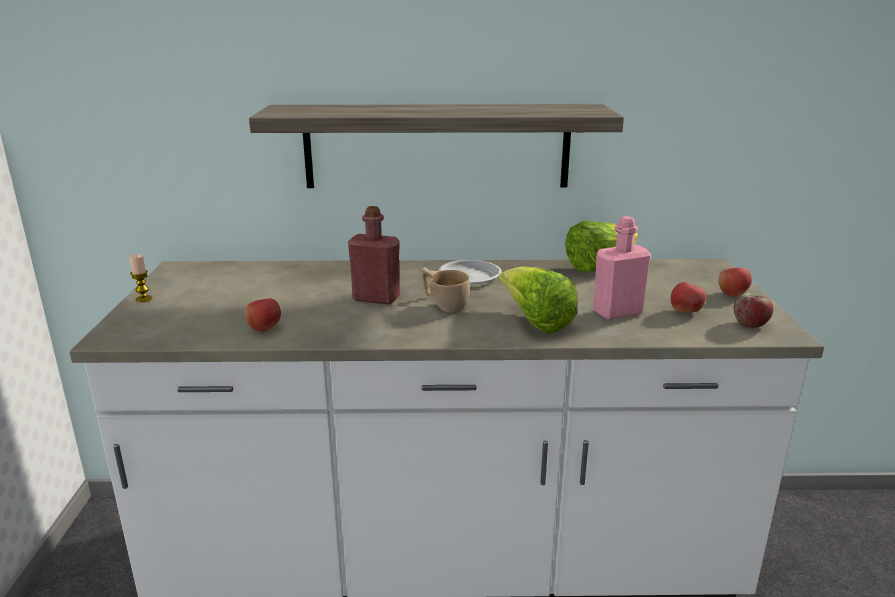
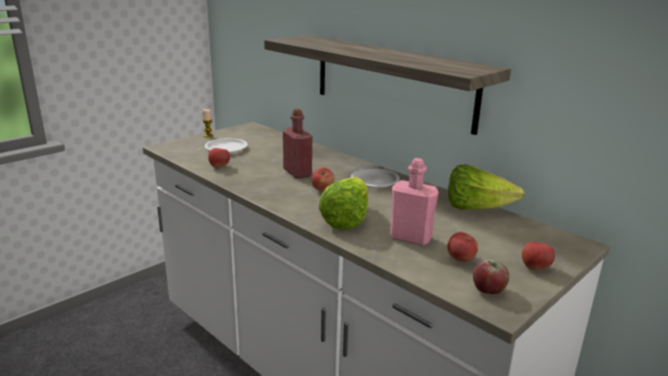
camera: 45 degrees right, 0 degrees up
(215, 305) = (226, 148): none -> white plate
(444, 304) = (322, 189): beige cup -> apple

